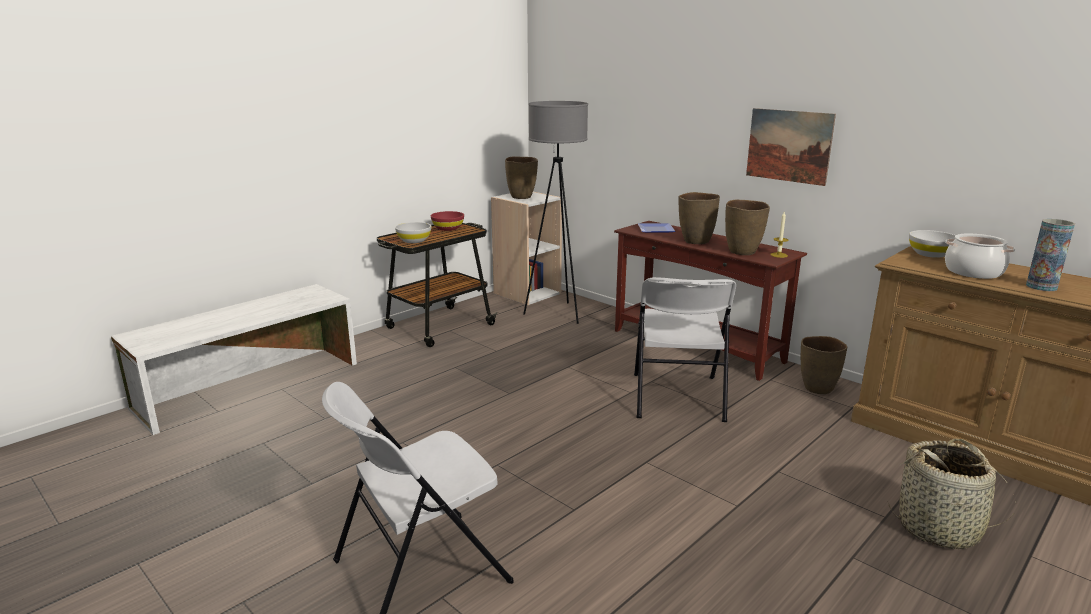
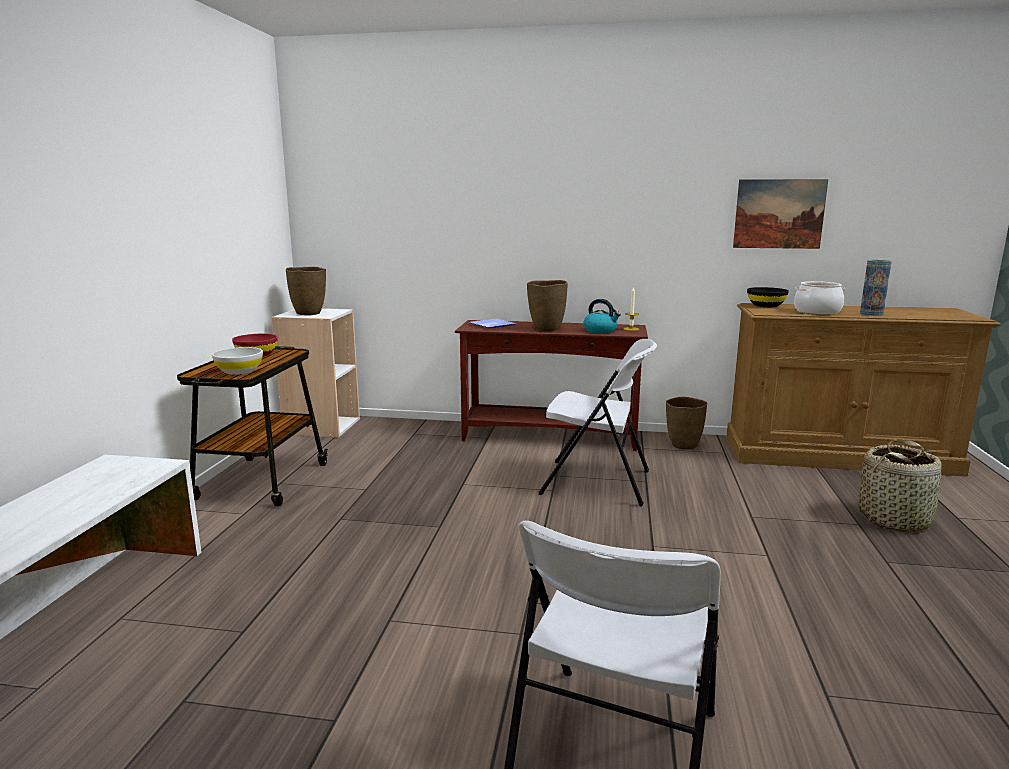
camera: 35 degrees left, 5 degrees down
(556, 313) = (381, 438): grey floor lamp -> none
(677, 397) = (596, 482): white chair -> white chair turned 45 degrees counterclockwise
(743, 252) = (601, 331): brown vase -> kettle
(789, 146) = (618, 228): picture -> picture (779, 214)
(931, 254) = (766, 306): white bowl -> black bowl

